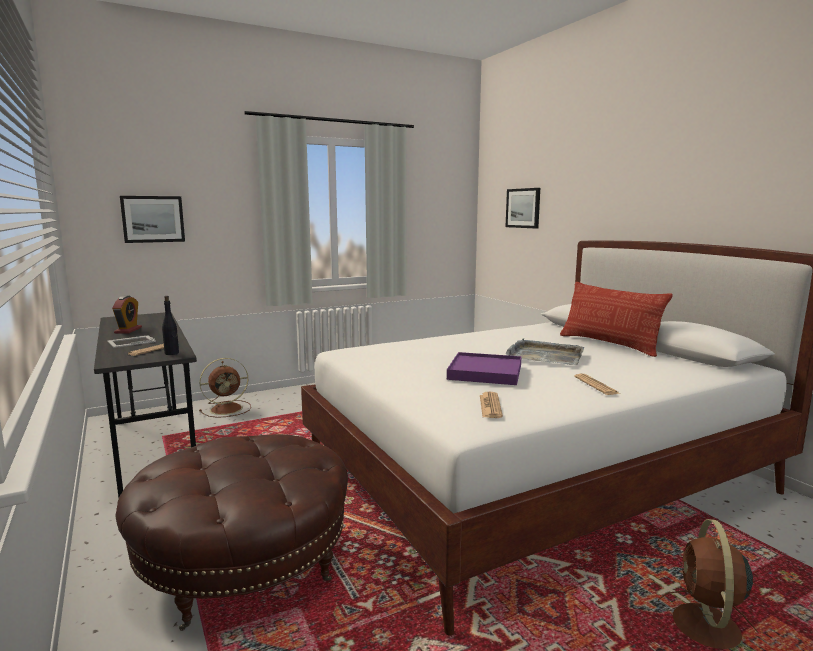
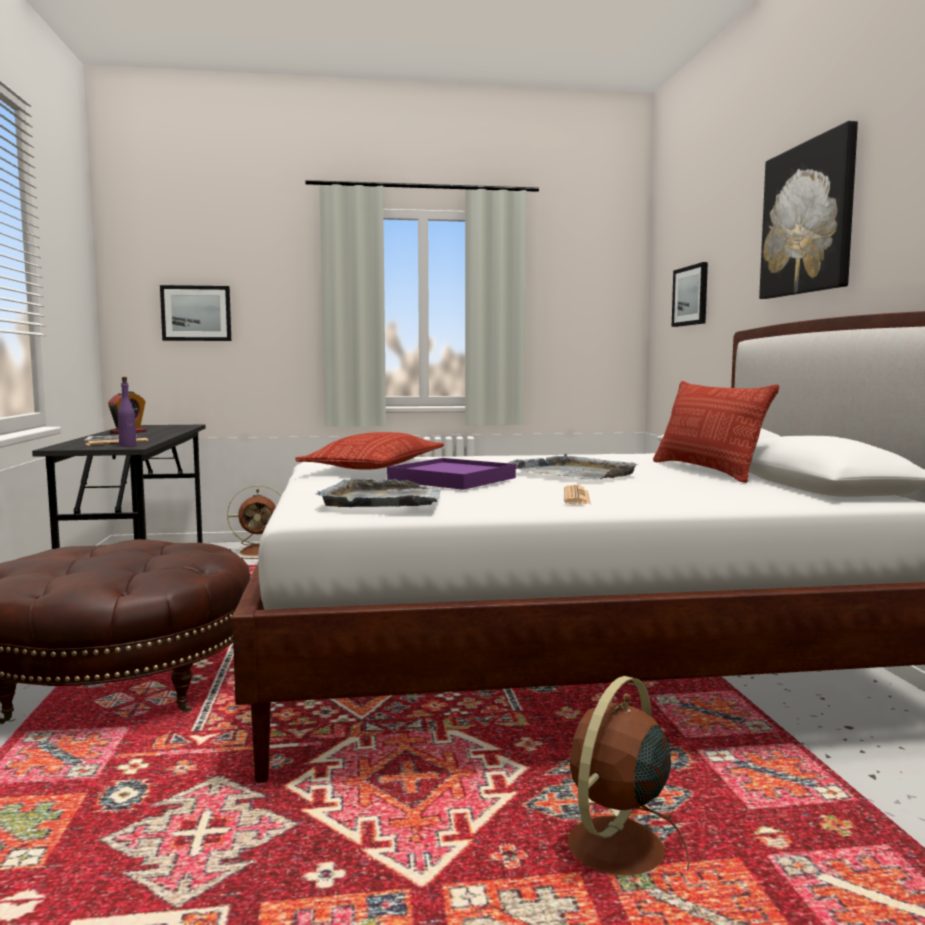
camera: 20 degrees right, 5 degrees down
(172, 353) = (128, 446): black bottle -> purple bottle
(400, 359) = (375, 466): none -> pillow
(490, 406) = (384, 500): newspaper -> grey tray
(639, 173) = (808, 219): none -> picture

